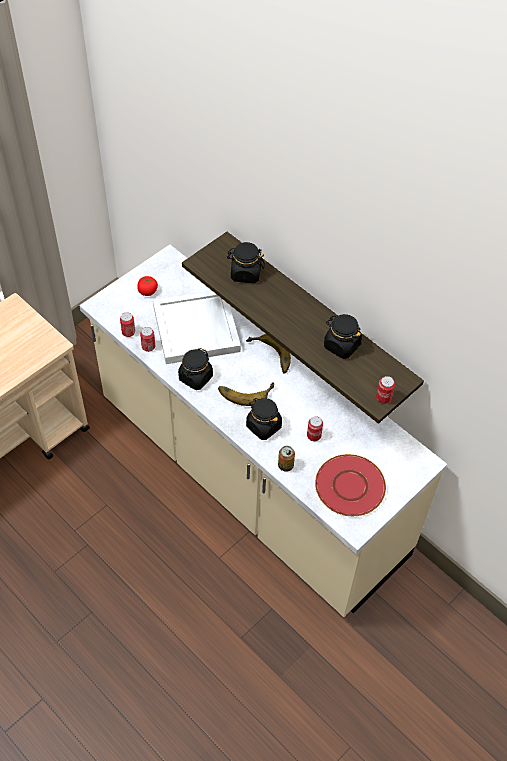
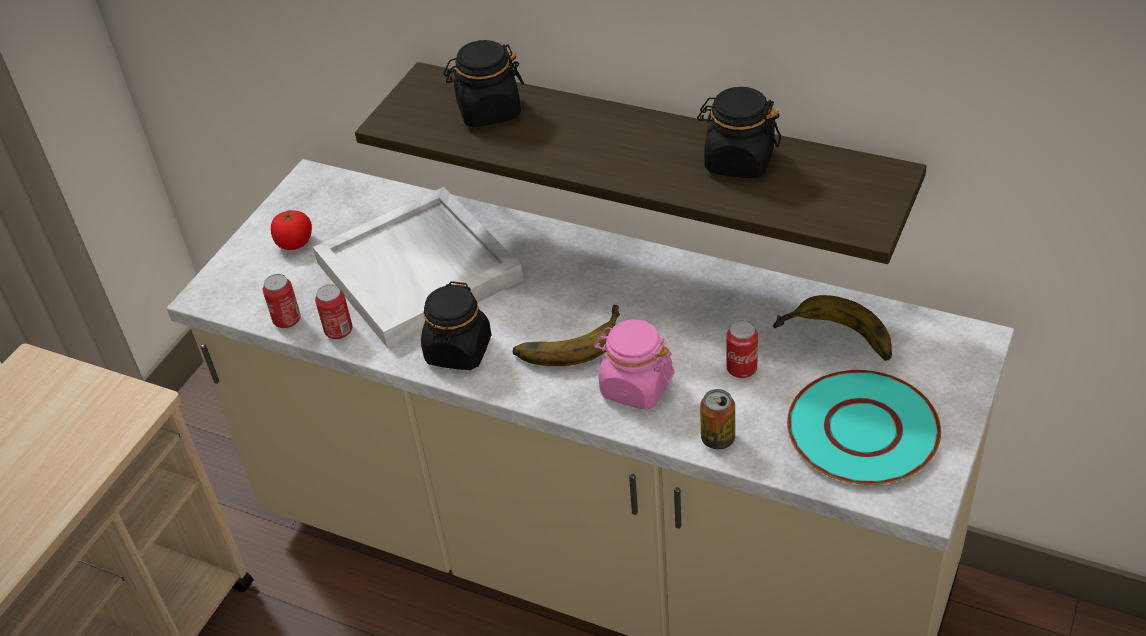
camera: 15 degrees left, 10 degrees down
(263, 426) = (635, 387): black jar -> pink jar
(269, 357) = (581, 270): banana -> banana (835, 341)
(349, 486) = (863, 430): red plate -> turquoise plate
(383, 398) = (873, 216): can -> none

